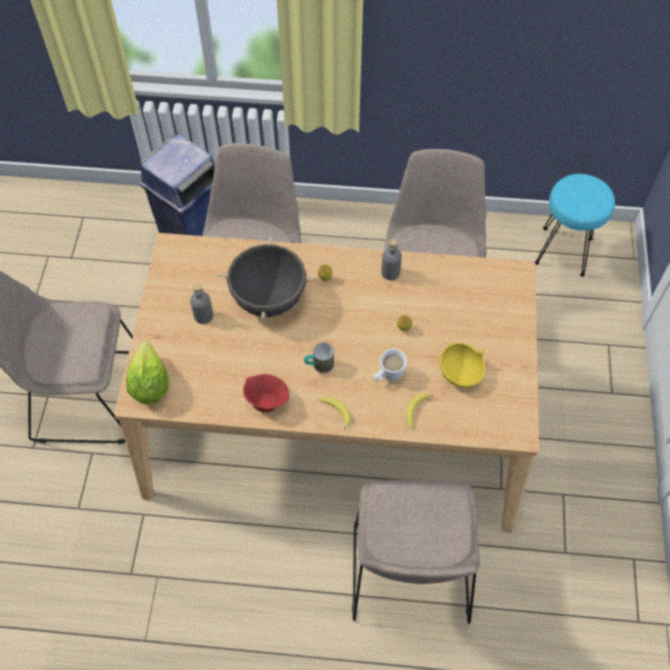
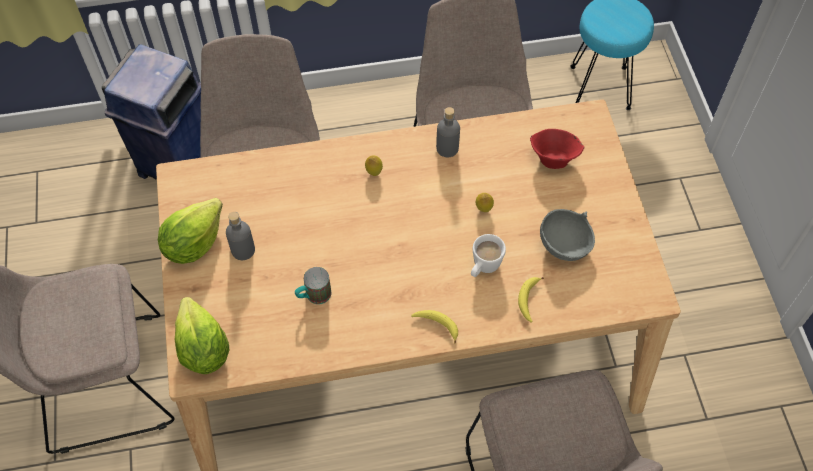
camera: 15 degrees left, 0 degrees up
(167, 301) = (193, 243): none -> lettuce
(266, 401) = (351, 333): red bowl -> red bowl (553, 158)
(268, 299) = (315, 212): black cooking pot -> none
(319, 366) = (399, 276): mug -> mug (313, 296)
(460, 374) = (565, 246): yellow bowl -> grey bowl

